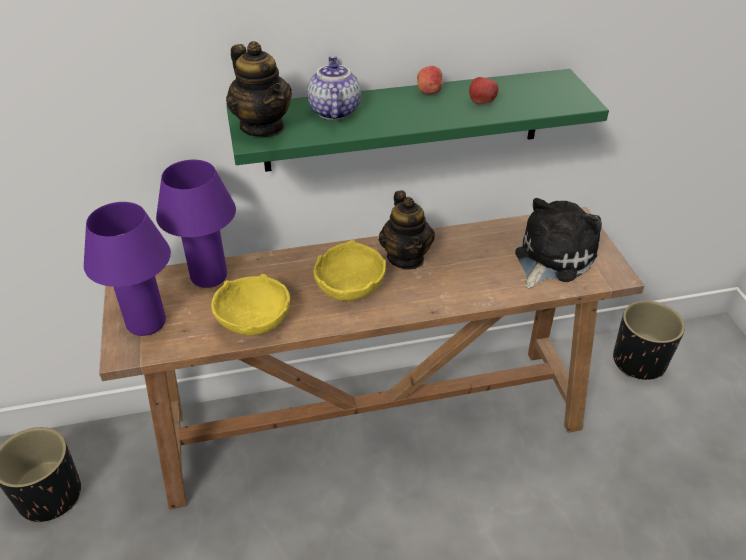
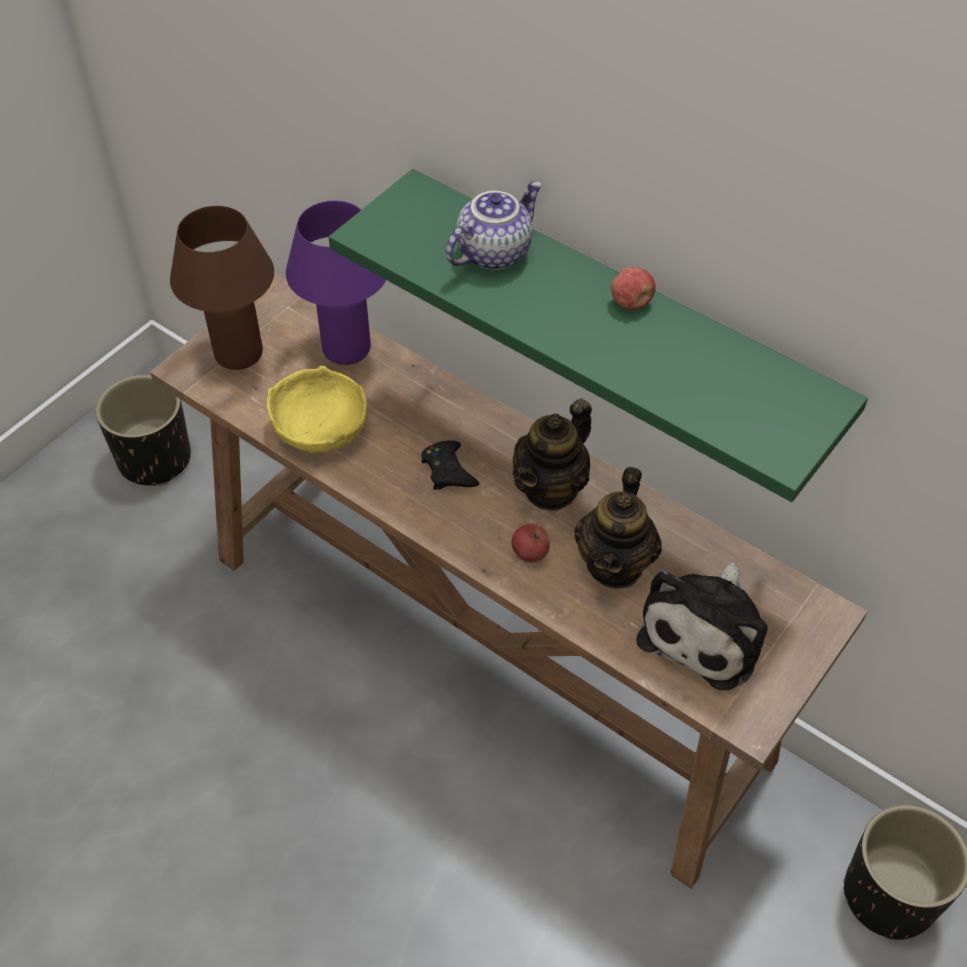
camera: 50 degrees right, 10 degrees up
(146, 323) = (238, 354): purple table lamp -> brown table lamp
(263, 126) = (400, 221): teapot -> teapot (615, 564)
(349, 287) = (448, 470): yellow bowl -> black game controller
(481, 102) = (663, 361): apple -> apple (530, 553)
(551, 258) = (707, 630): plush toy -> plush toy turned 120 degrees clockwise

